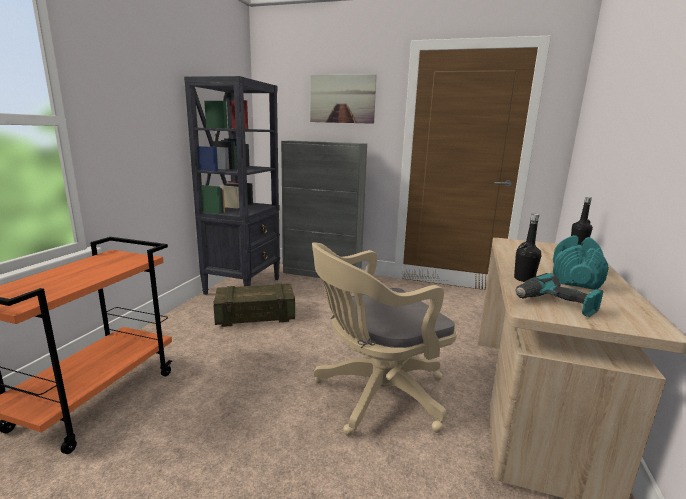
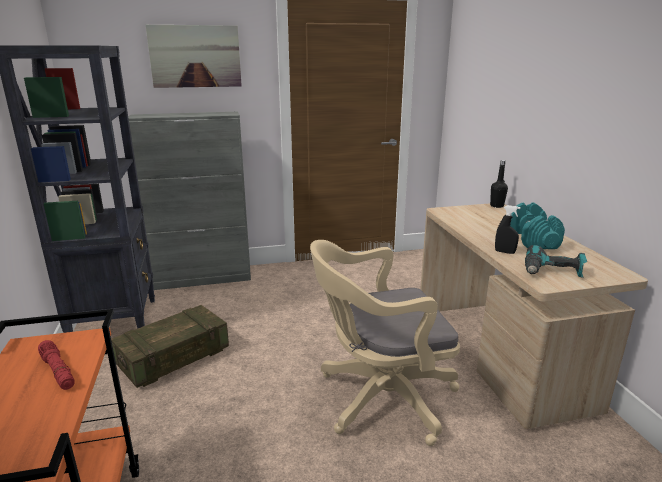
camera: 30 degrees left, 5 degrees up
(105, 268) = (58, 371): none -> red flashlight
(375, 395) = (380, 398): beige office chair -> beige office chair turned 45 degrees clockwise
(524, 279) = (504, 252): black bottle -> black spray bottle

